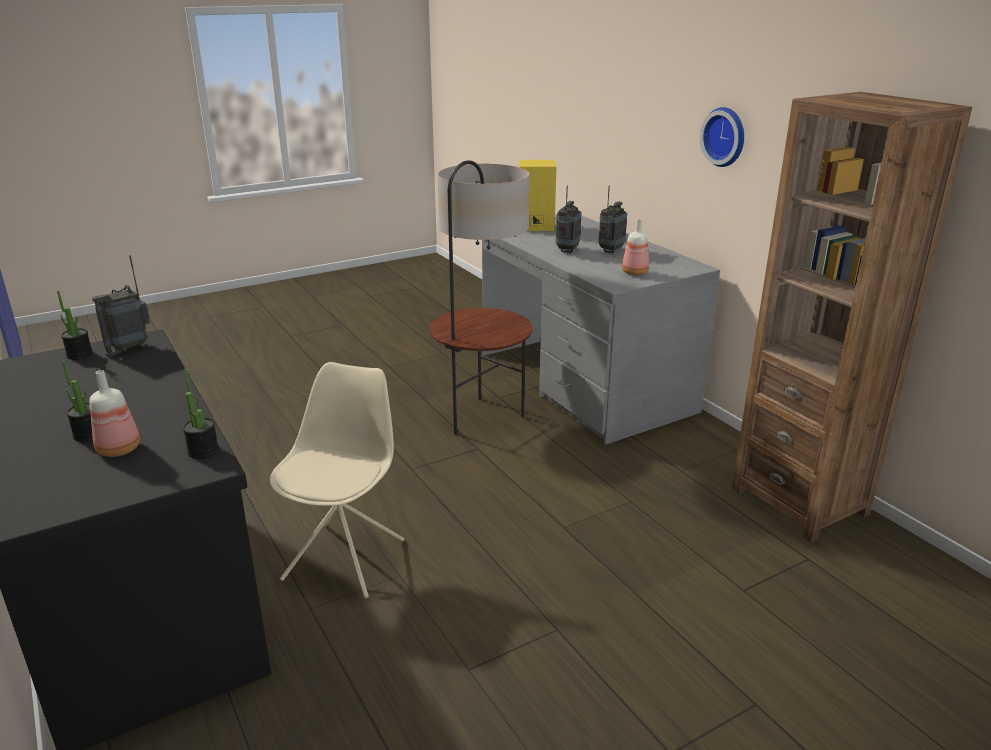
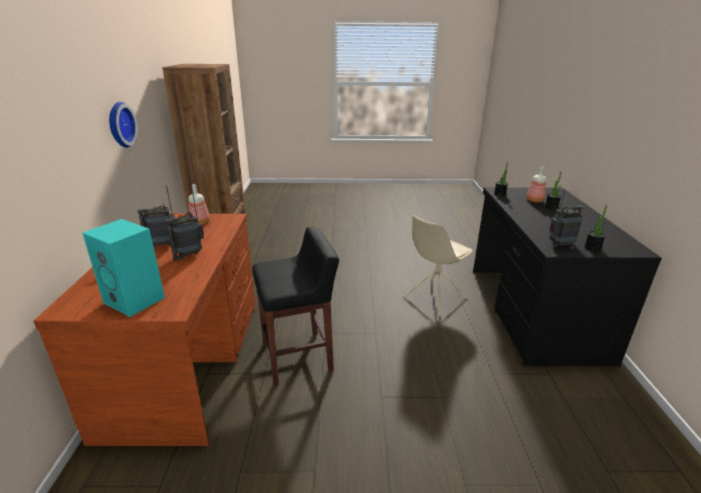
camera: 150 degrees left, 0 degrees up
(481, 418) = (298, 357): floor lamp -> black stool
(535, 226) = (136, 300): yellow speaker -> turquoise speaker
(583, 382) = (188, 363): grey desk -> brown desk

